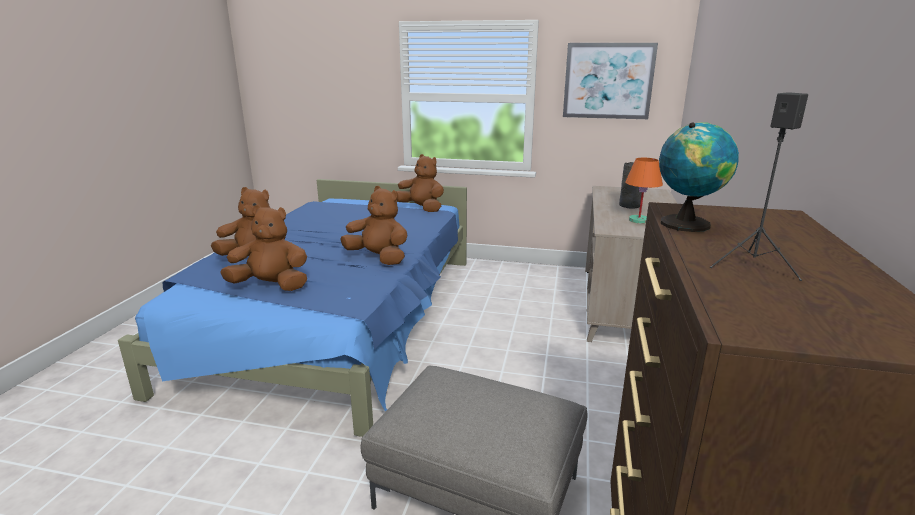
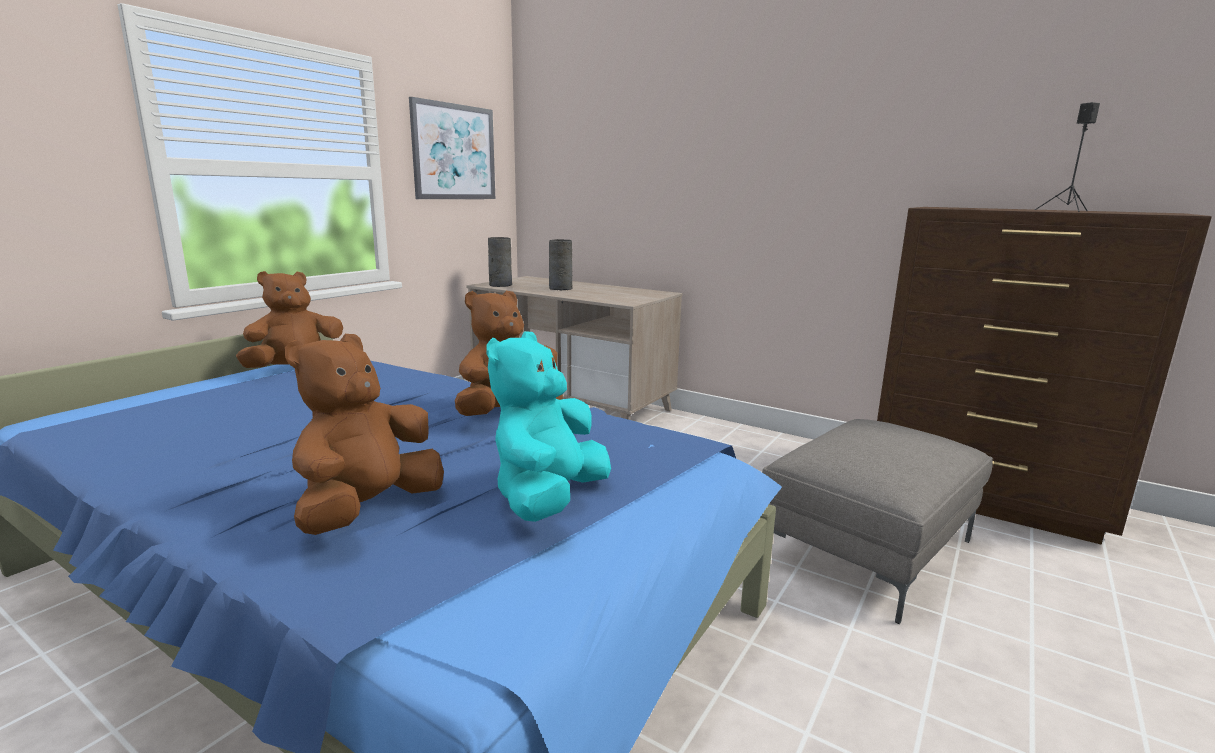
camera: 70 degrees left, 5 degrees down
(271, 286) = (548, 499): brown plush toy -> turquoise plush toy
(608, 191) = (499, 285): none -> grey vase
(638, 220) = (611, 293): orange table lamp -> none
(687, 223) = (974, 208): globe -> none

